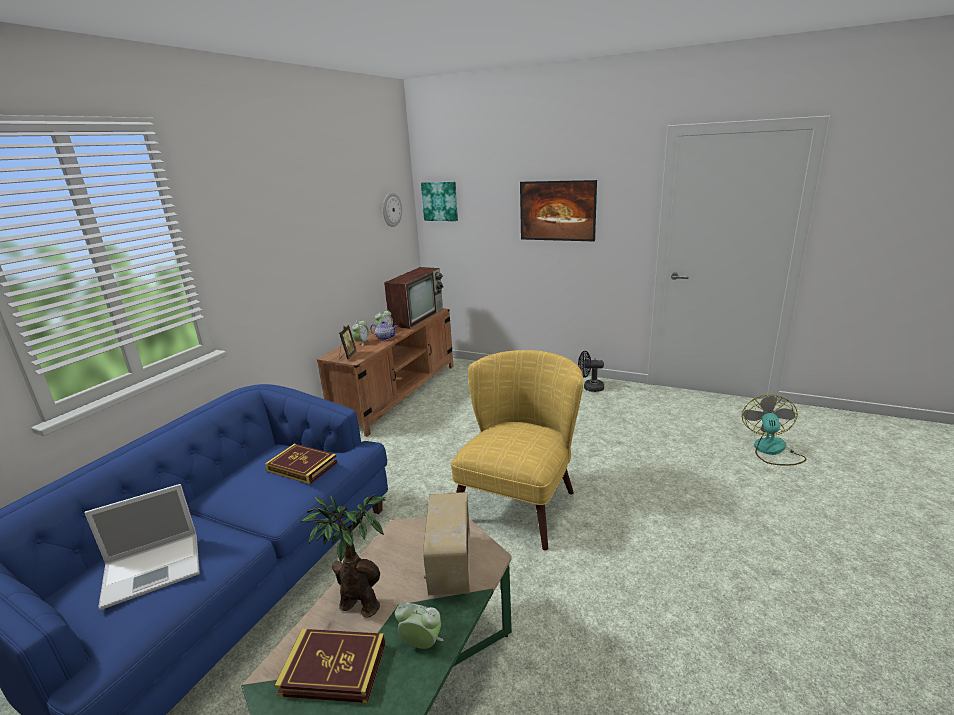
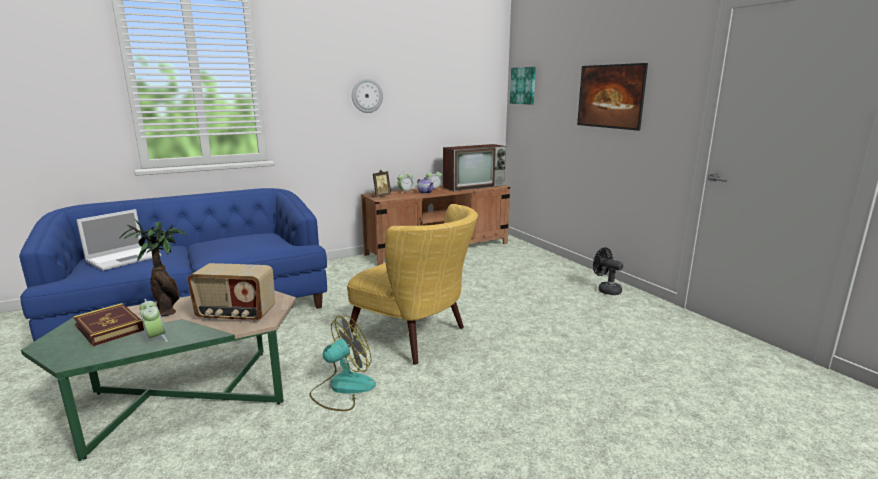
camera: 35 degrees right, 5 degrees down
(154, 568) = (125, 258): laptop -> laptop turned 60 degrees counterclockwise
(302, 467) = (256, 242): book -> none
(391, 209) = (473, 88): wall clock -> wall clock (367, 95)
(449, 566) = (236, 315): radio -> radio turned 120 degrees counterclockwise
(521, 499) = (417, 338): yellow armchair -> yellow armchair turned 60 degrees clockwise
(772, 451) = (732, 404): fan -> fan (342, 388)

